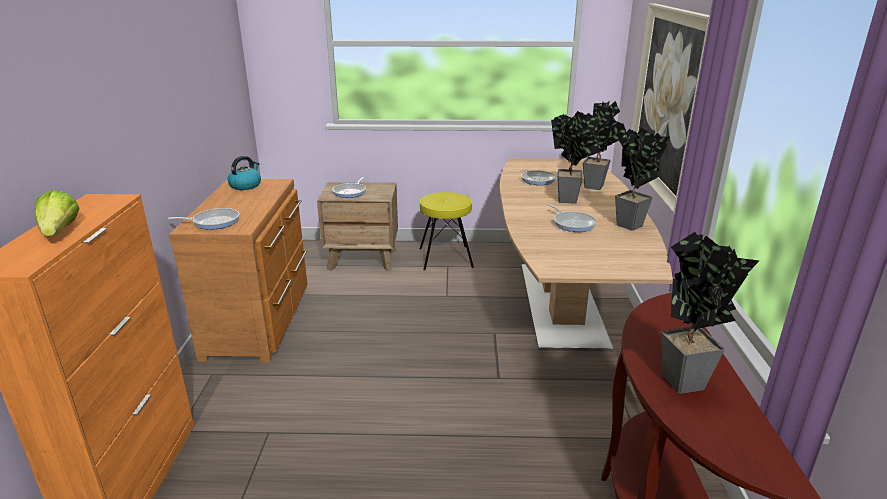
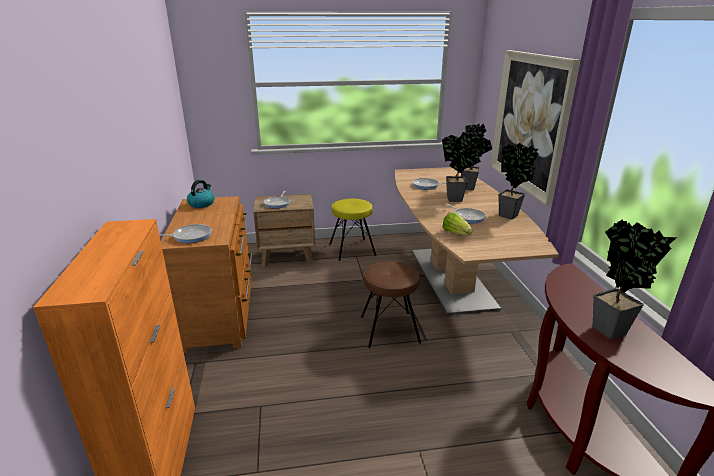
camera: 10 degrees left, 0 degrees up
(60, 232) = (106, 257): lettuce -> lettuce (456, 233)
(456, 360) = (389, 329): none -> brown stool

